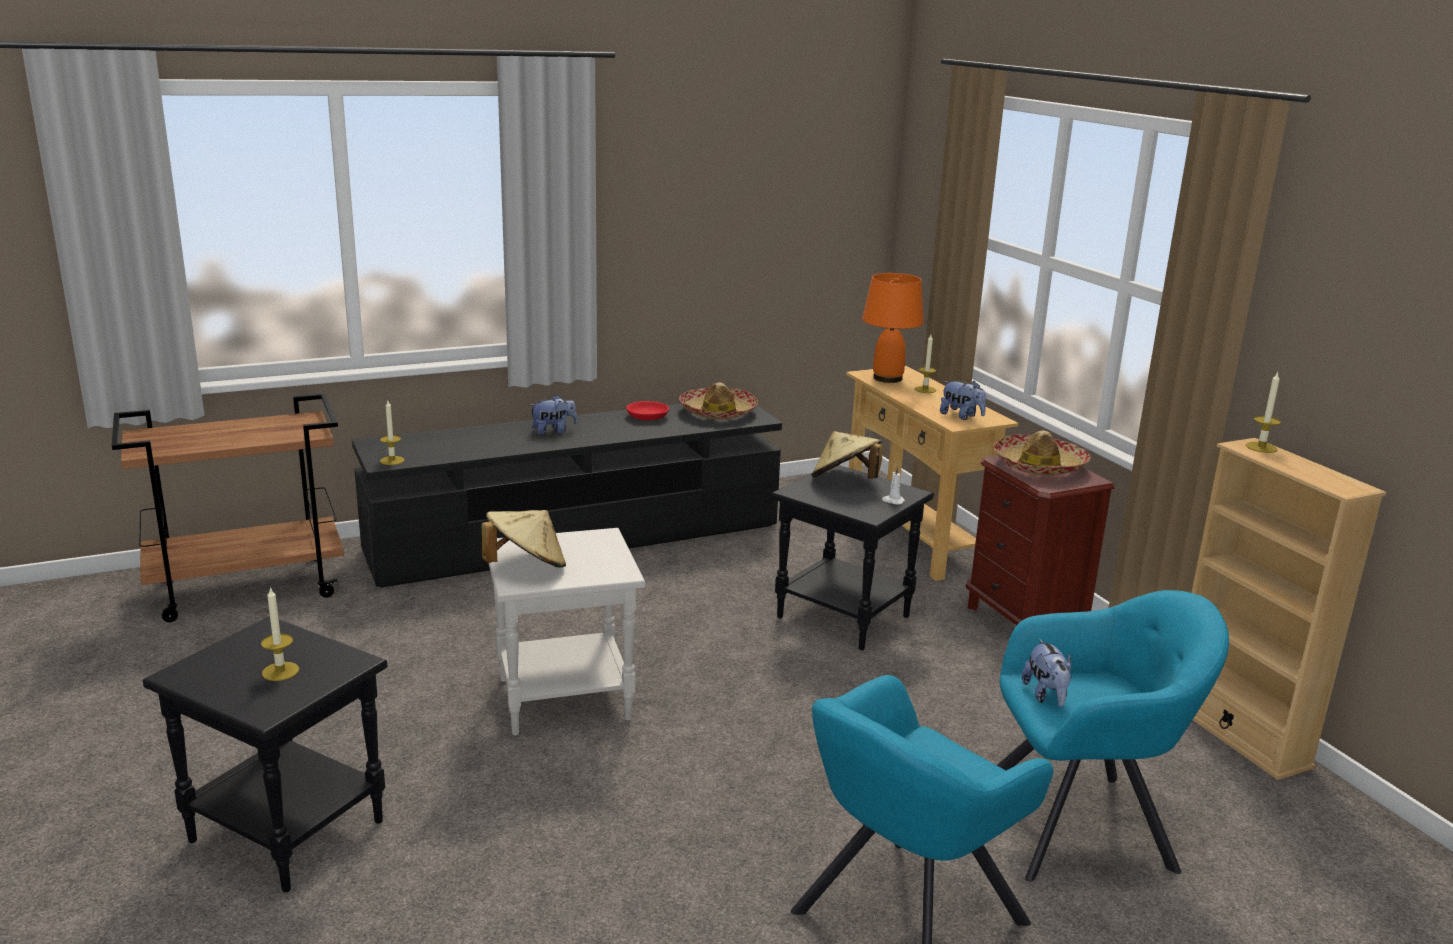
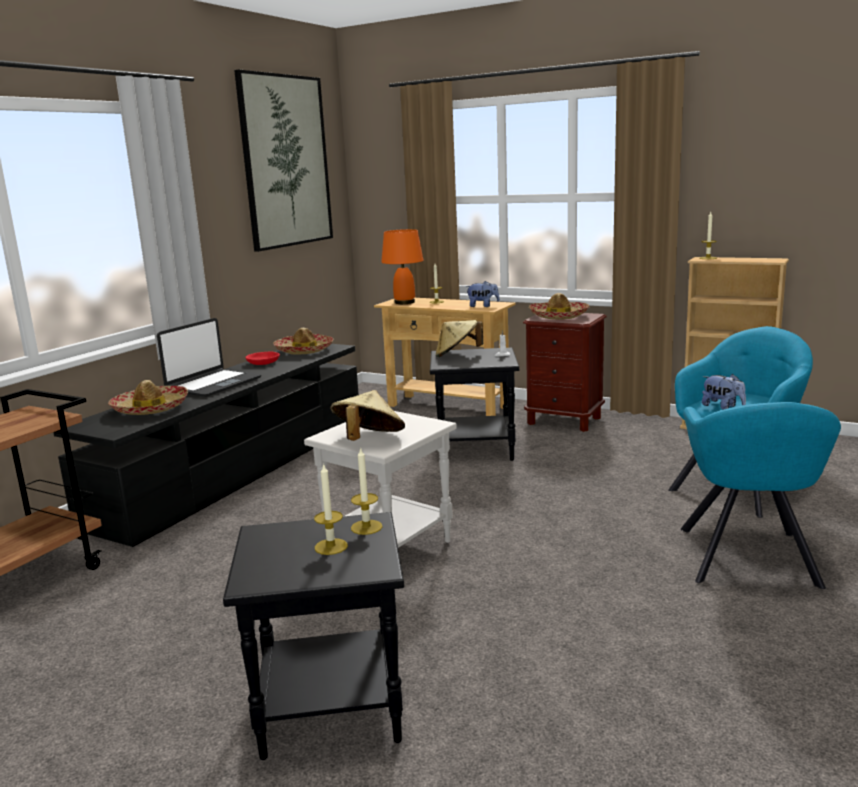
camera: 35 degrees left, 5 degrees down
(392, 460) = (120, 429): candle -> candle (366, 527)
(454, 444) = (150, 408): none -> hat
(553, 431) = (213, 384): plush toy -> laptop
(776, 155) = (286, 161): none -> picture

